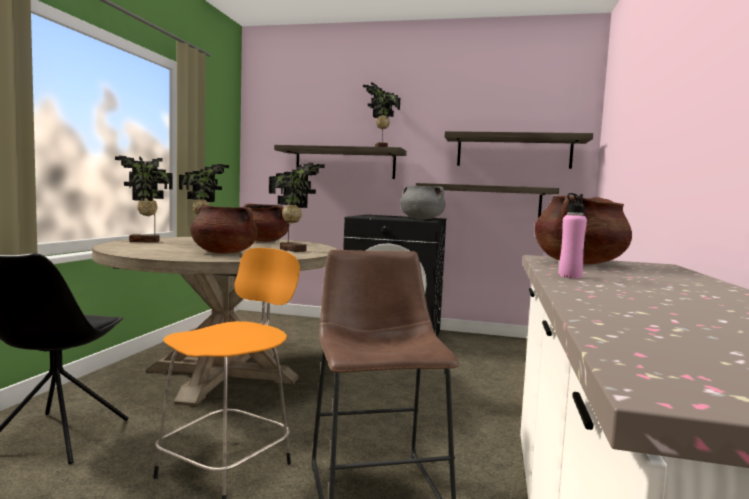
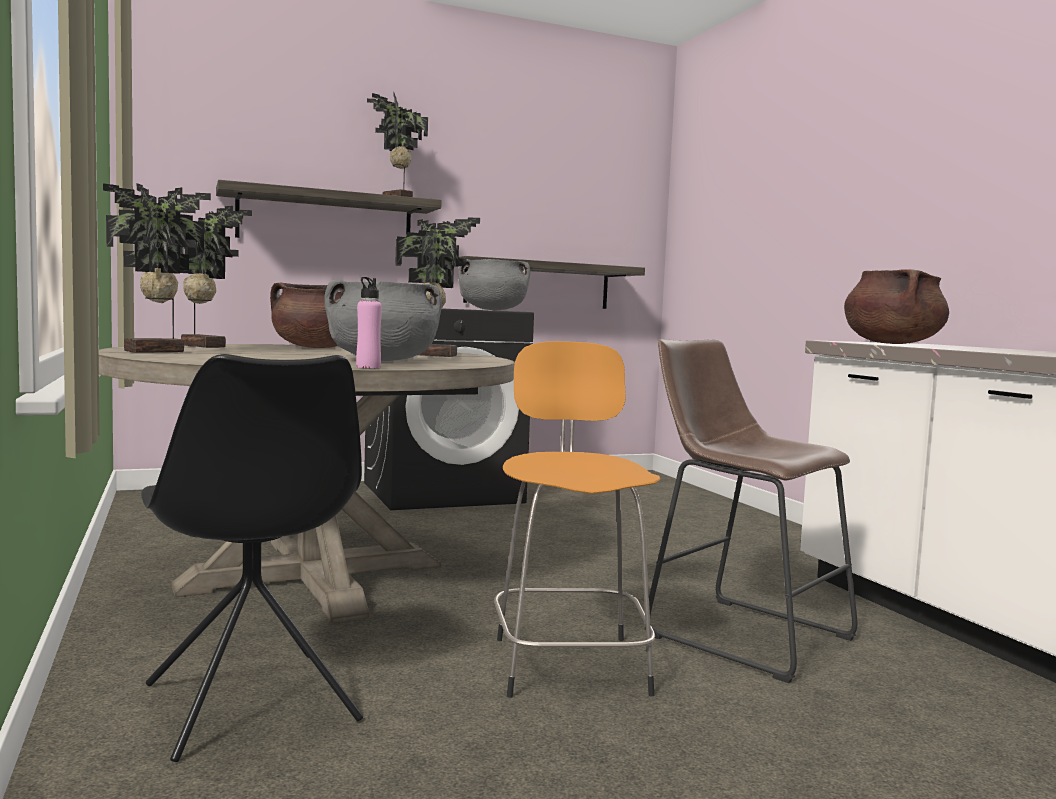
camera: 35 degrees left, 0 degrees up
(223, 253) = (382, 360): brown cooking pot -> grey cooking pot
(514, 152) = (573, 216): shelf -> none
(569, 276) = (966, 349): pink bottle -> pink bottle (368, 367)

